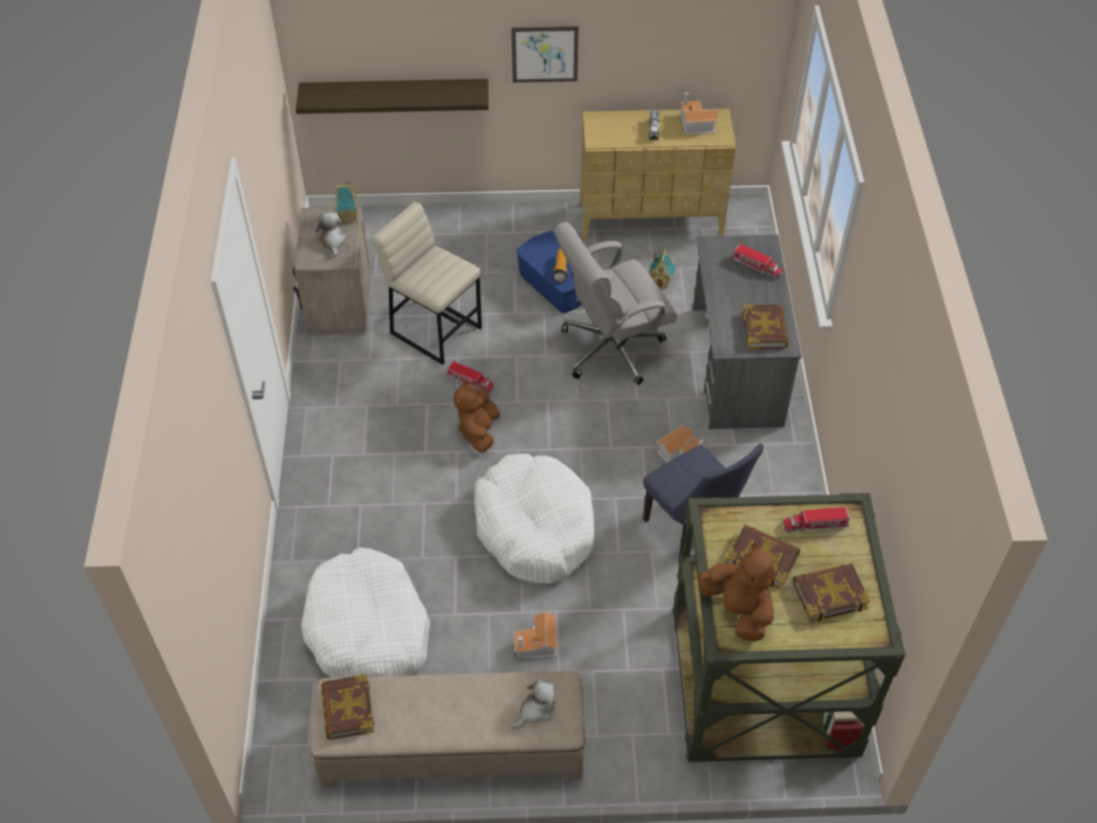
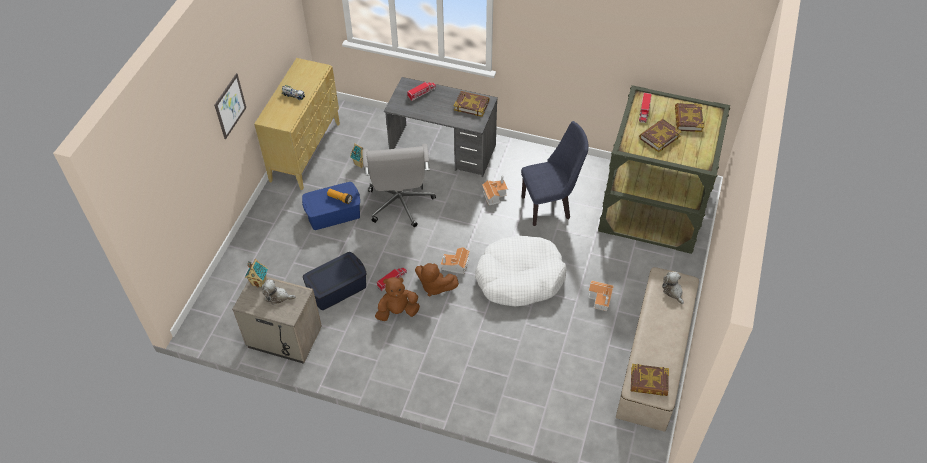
camera: 70 degrees left, 0 degrees up
(368, 630) = (563, 382): white dog bed -> none
(395, 94) = (185, 208): shelf -> none
(434, 329) = (337, 289): beige chair -> blue storage box
(694, 124) = (300, 76): toy house -> toy house (455, 265)
(738, 610) = (688, 156): brown plush toy -> brown plush toy (397, 311)

